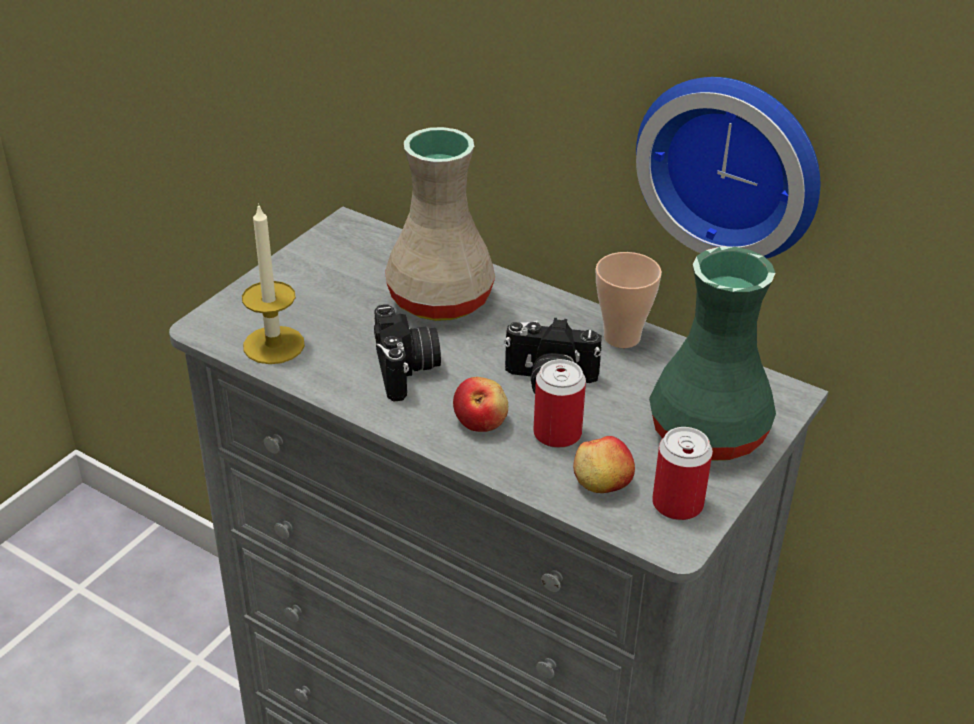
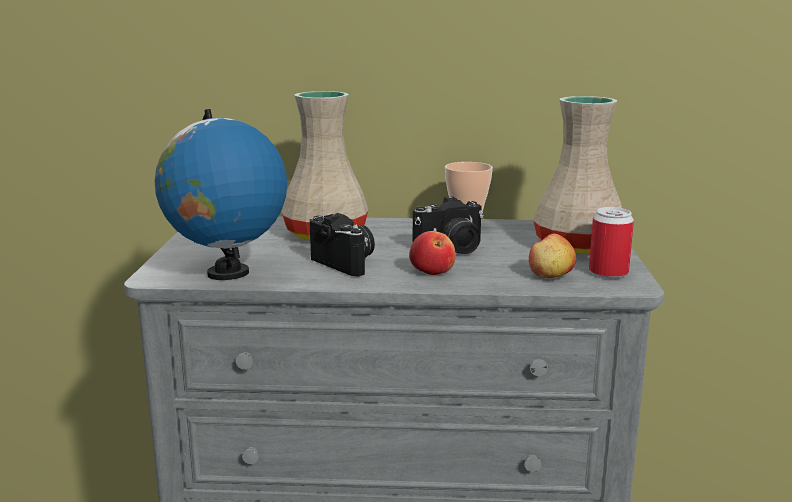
camera: 30 degrees left, 20 degrees down
(274, 345) = (227, 273): candle -> globe
(557, 434) = (490, 265): can -> none
(704, 432) = (575, 246): green vase -> beige vase
(733, 164) = (518, 78): wall clock -> none

